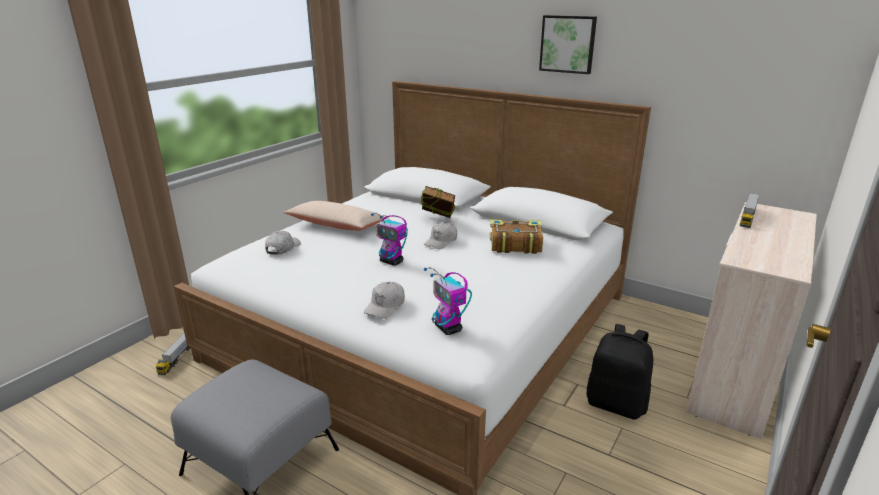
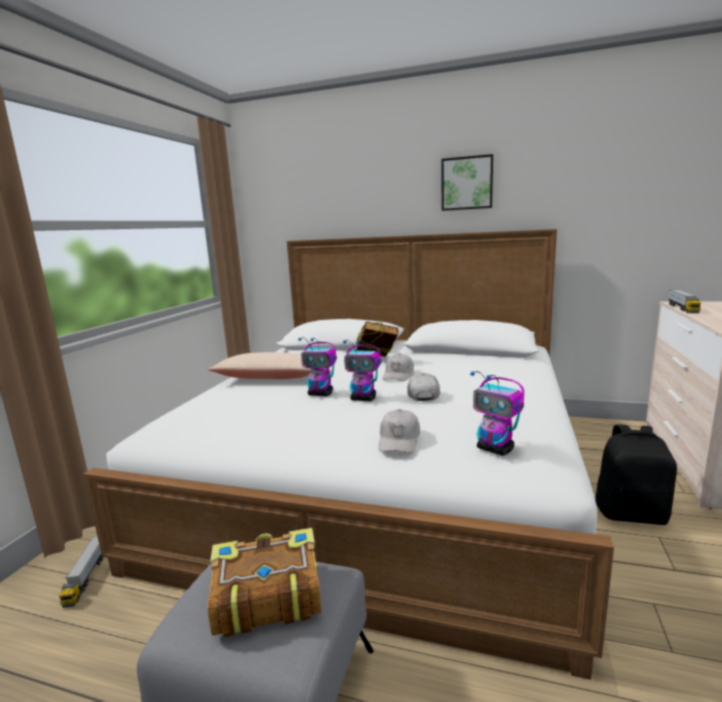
camera: 15 degrees left, 10 degrees down
(282, 248) = (222, 405): white cap -> white cap (423, 394)
(363, 250) = (321, 394): none -> toy robot
(514, 244) = (473, 367): book -> book (266, 594)

